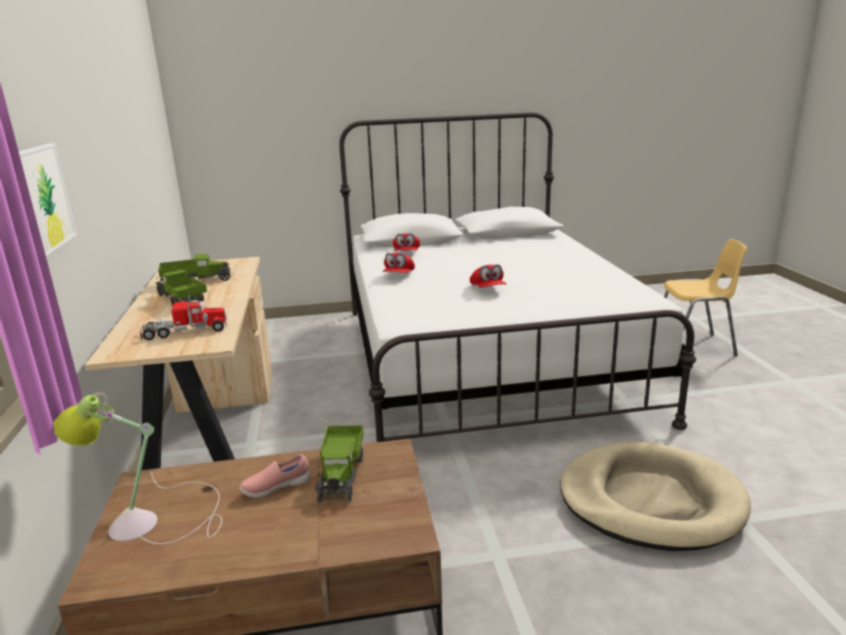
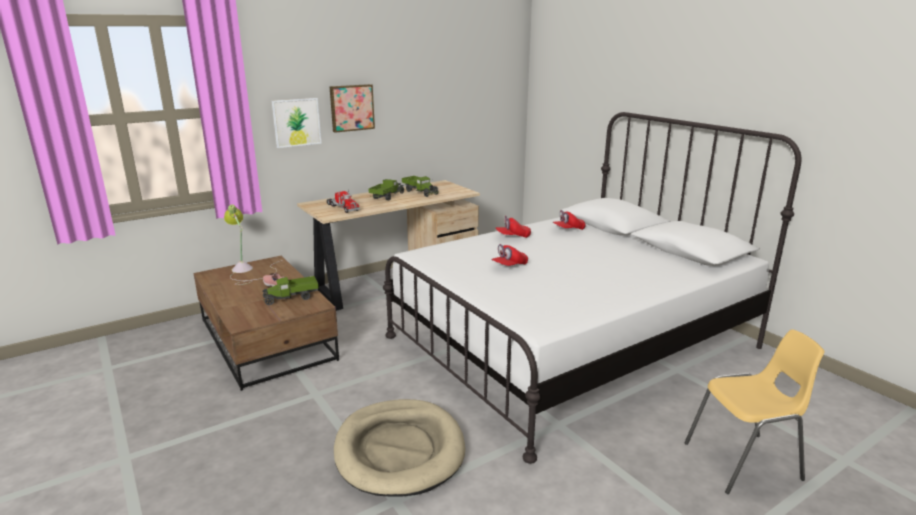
camera: 65 degrees right, 0 degrees up
(80, 160) = (351, 107): none -> picture
(693, 346) = (744, 462): yellow chair -> yellow chair turned 75 degrees counterclockwise

